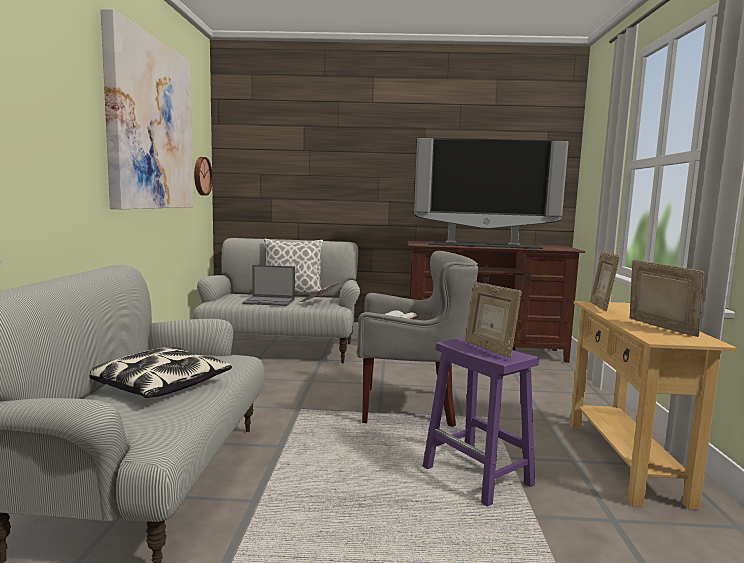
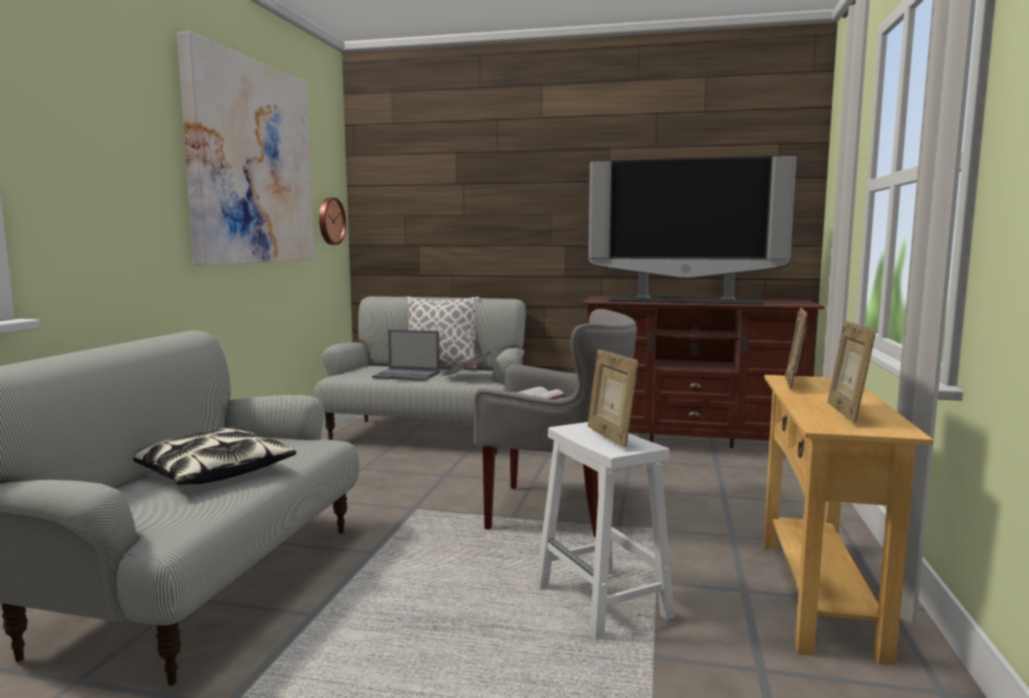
camera: 10 degrees right, 0 degrees up
(478, 476) = (603, 602): purple stool -> white stool
(660, 329) = (846, 413): picture frame -> picture frame turned 150 degrees counterclockwise

